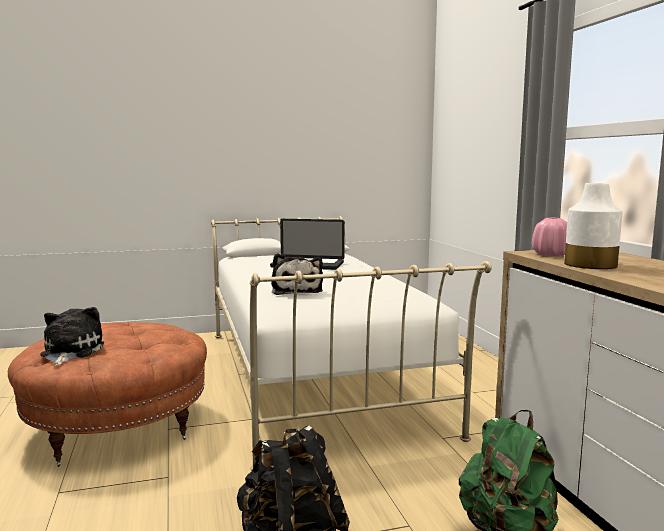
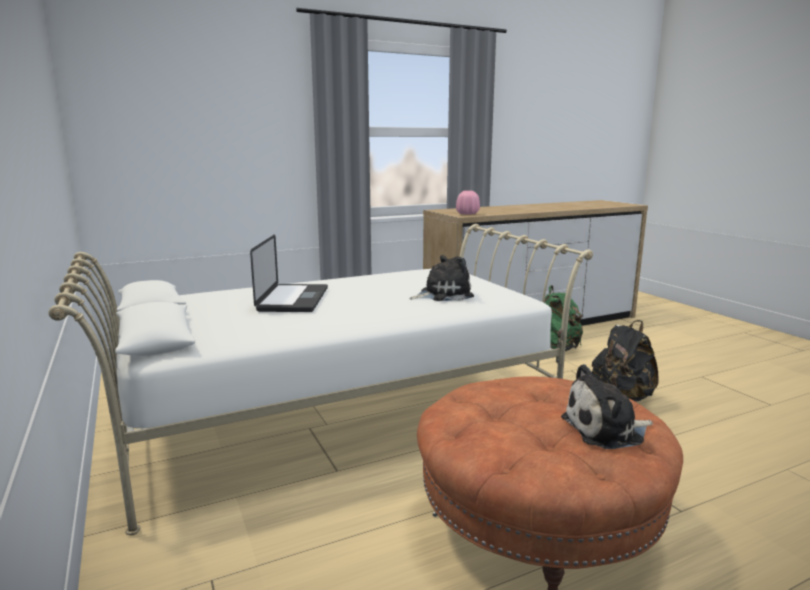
camera: 100 degrees left, 5 degrees up
(591, 264) = (498, 212): white vase -> none

